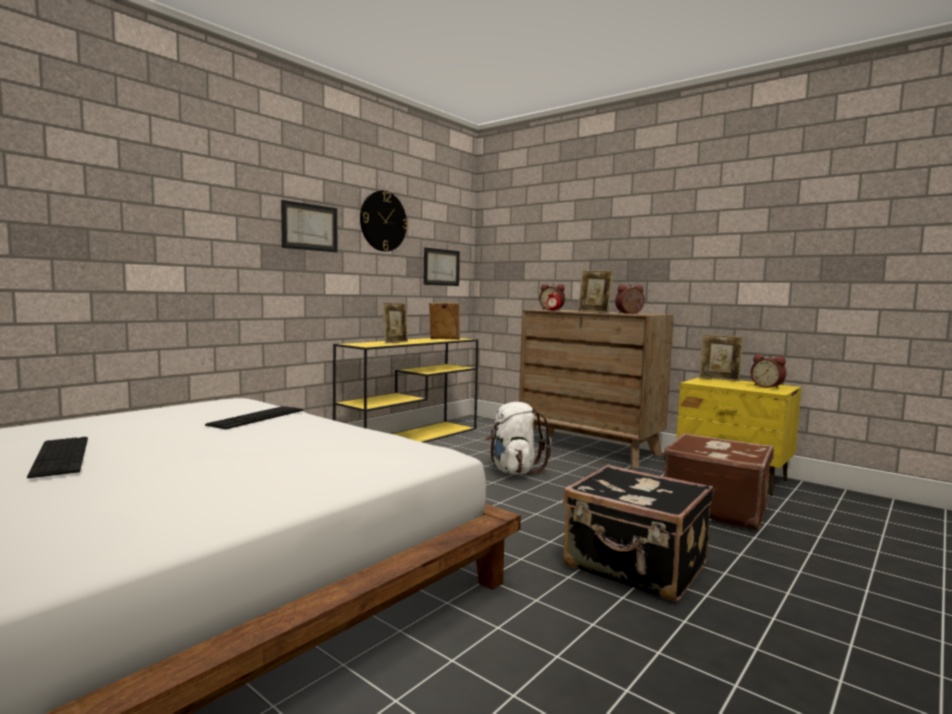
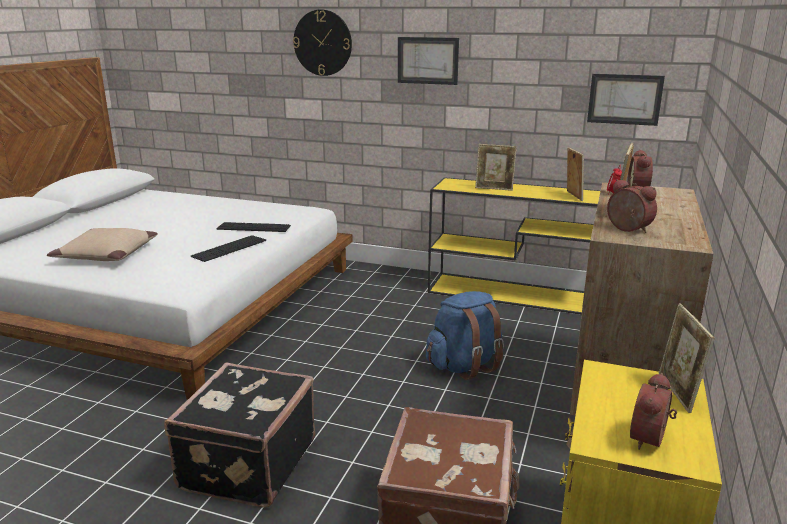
camera: 70 degrees right, 15 degrees up
(60, 456) = (140, 219): keyboard -> keyboard (229, 248)
(220, 480) = (106, 255): none -> beige pillow
(383, 221) = (524, 45): wall clock -> wall clock (322, 43)
(513, 470) = (464, 365): white backpack -> blue backpack

